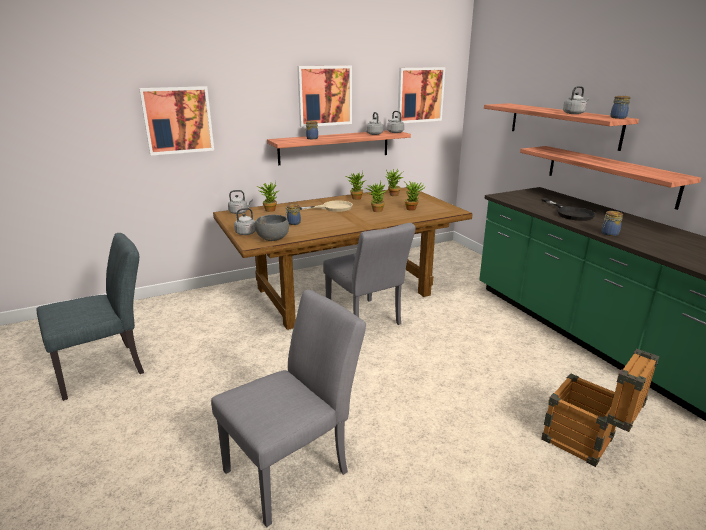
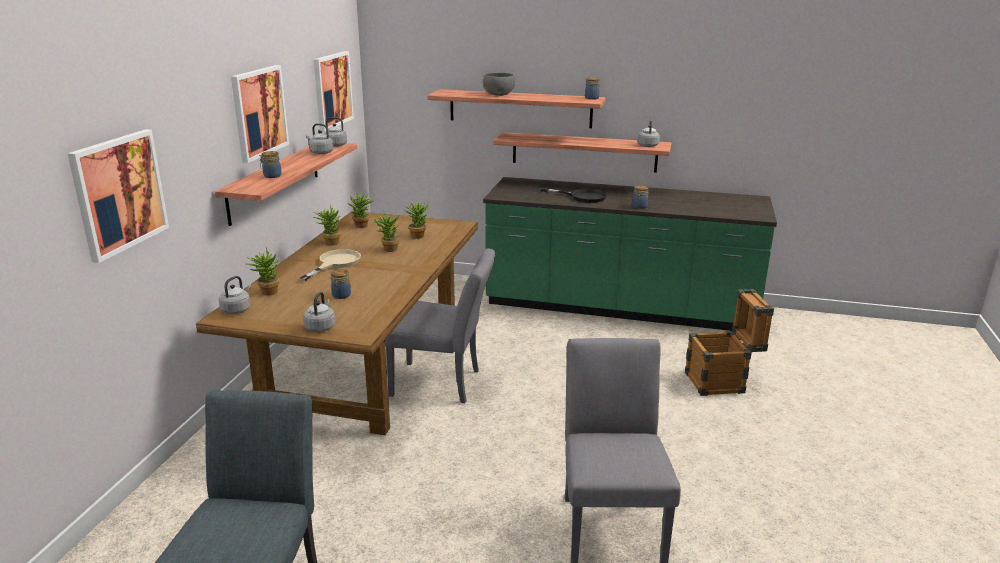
camera: 50 degrees left, 0 degrees up
(273, 238) = (366, 320): grey bowl -> grey bowl (498, 94)
(574, 113) = (546, 97): grey kettle -> grey kettle (647, 145)

